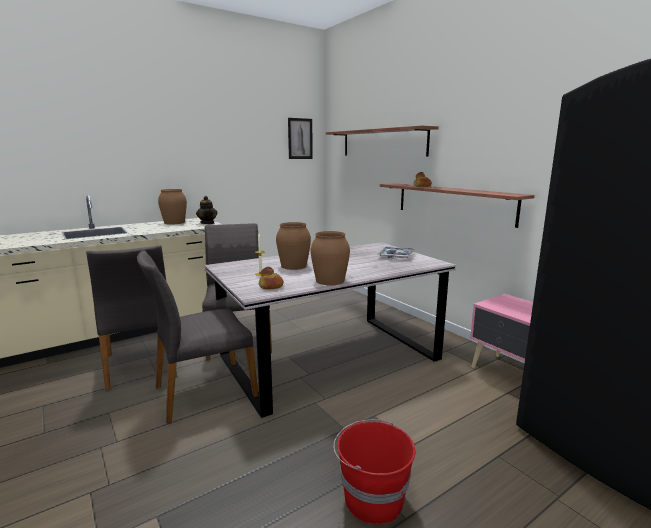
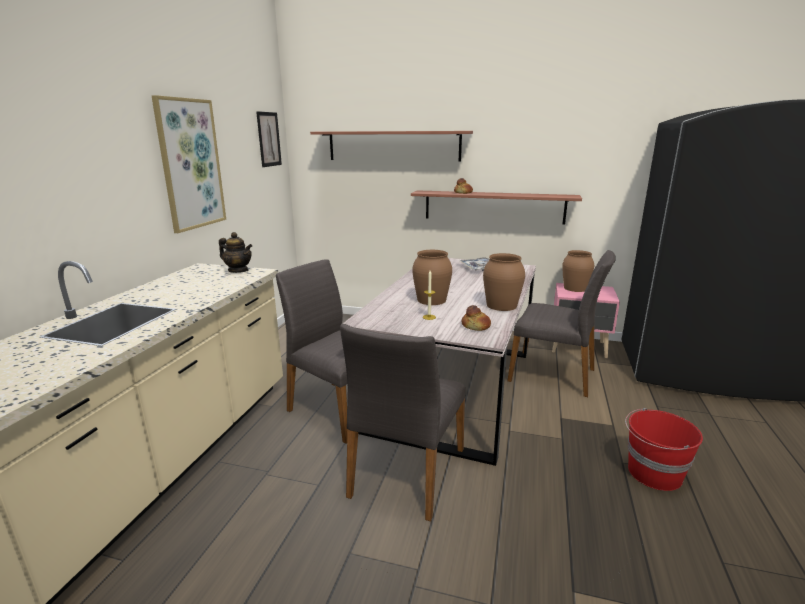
camera: 40 degrees left, 5 degrees up
(142, 365) = (281, 486): grey chair -> grey chair (553, 374)
(174, 222) = (185, 279): brown vase -> brown vase (574, 288)
(212, 151) = (190, 164): none -> picture

